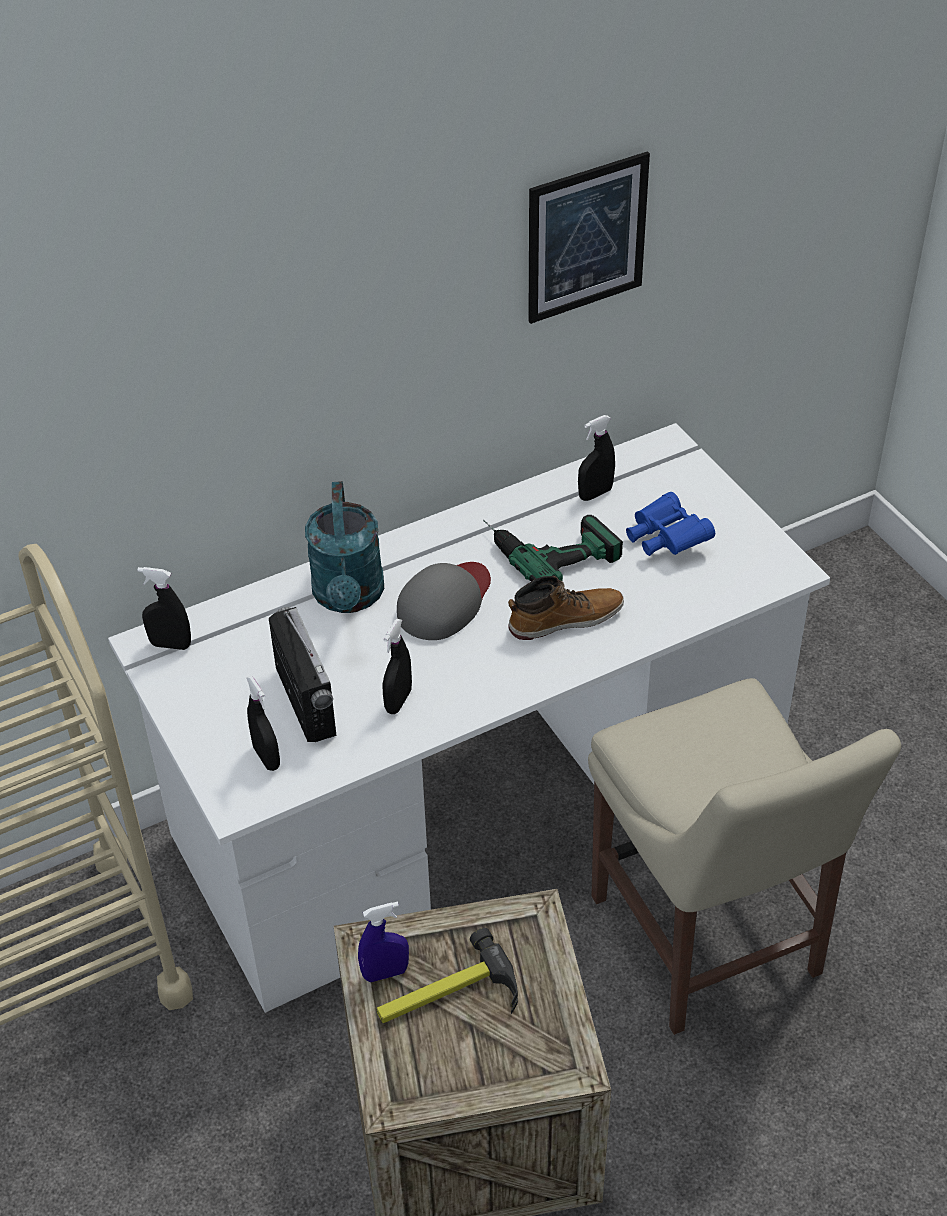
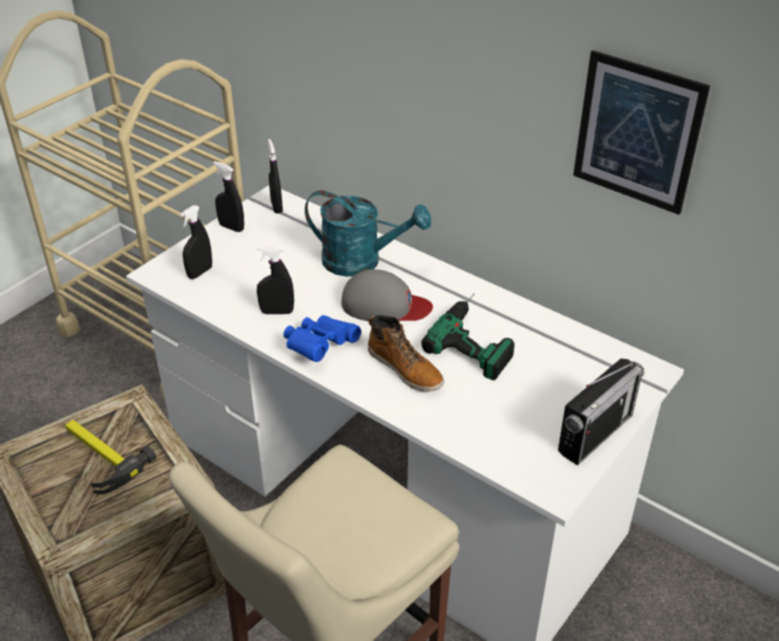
camera: 65 degrees right, 5 degrees down
(305, 701) = (256, 273): radio -> radio (595, 433)
(349, 597) = (362, 261): turquoise watering can -> turquoise watering can turned 135 degrees counterclockwise
(385, 973) = (110, 420): blue spray bottle -> none
(595, 493) = (557, 346): black spray bottle -> black spray bottle (231, 227)
(665, 539) = (534, 400): blue binoculars -> blue binoculars (319, 347)

